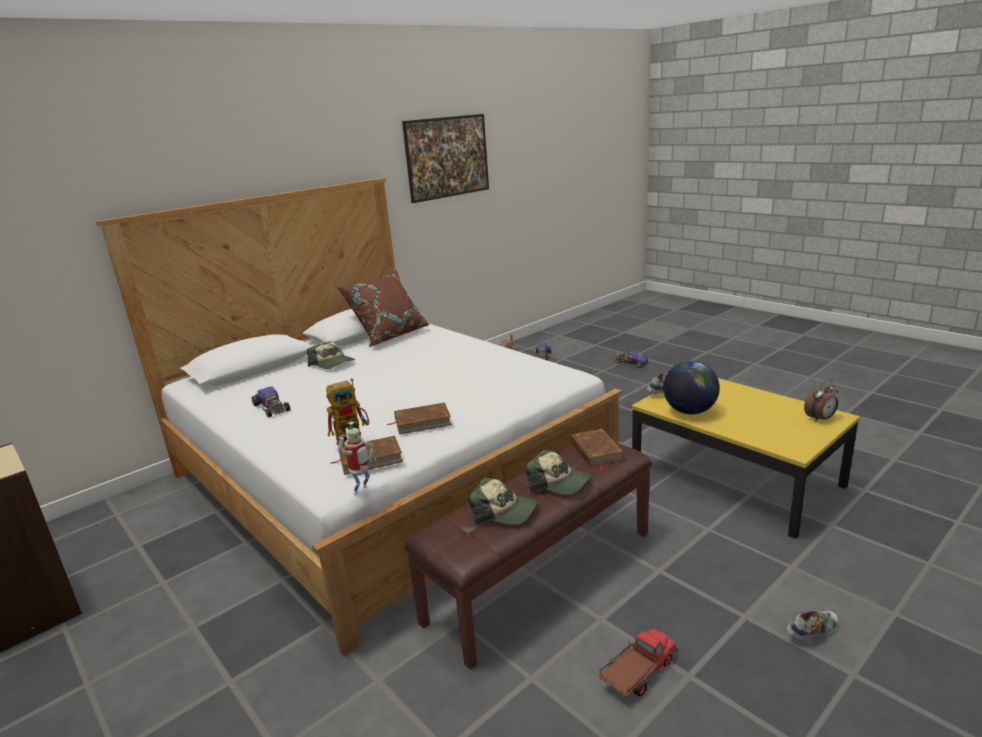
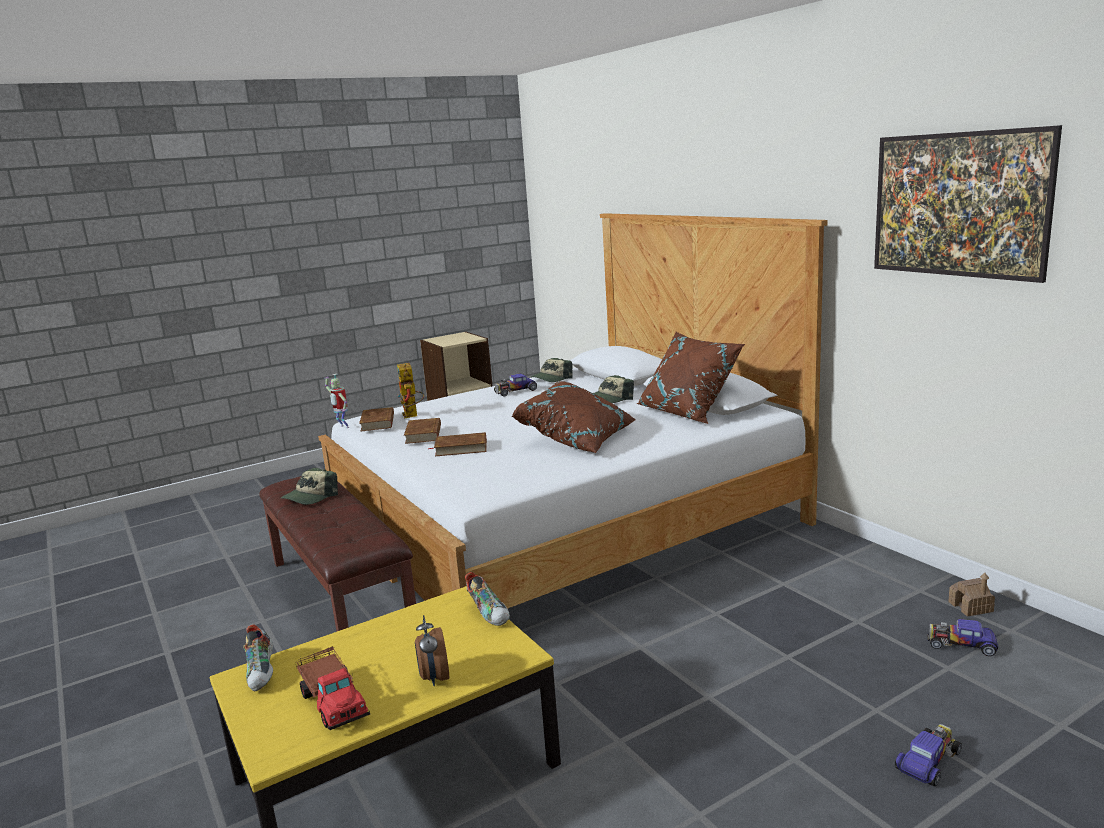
camera: 100 degrees right, 5 degrees down
(444, 361) = (577, 439): none -> brown pillow
(559, 483) = (325, 518): cap -> cap (551, 379)
(596, 451) = (359, 539): brown book -> brown book (461, 448)
(637, 672) = (196, 629): toy truck -> toy truck (334, 700)
(689, 411) = (413, 623): globe -> none
(811, 632) = (121, 734): shoe -> shoe (263, 673)
(820, 419) = (284, 734): alarm clock -> alarm clock (434, 678)

